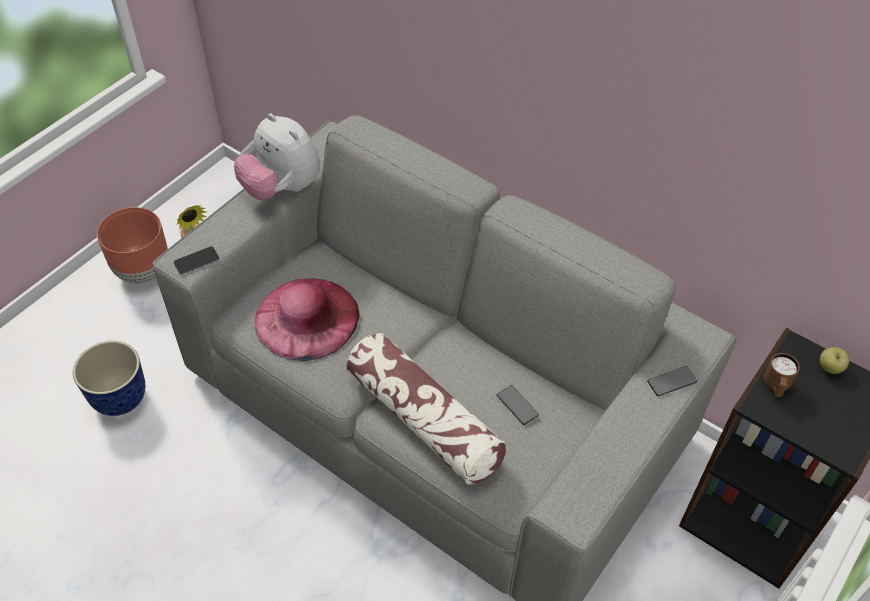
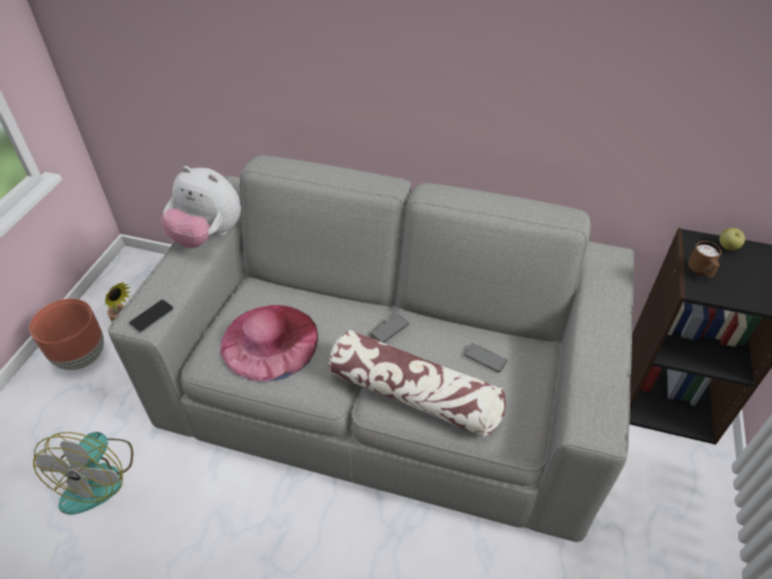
camera: 20 degrees left, 5 degrees down
(121, 399) = (99, 476): planter -> fan
(671, 381) = (610, 296): phone -> phone (390, 329)

